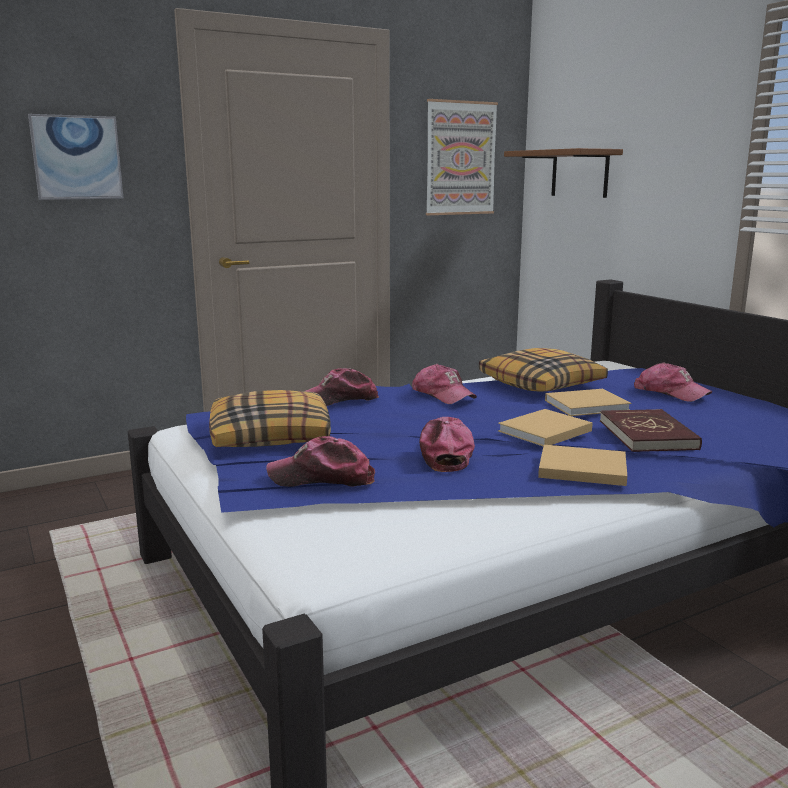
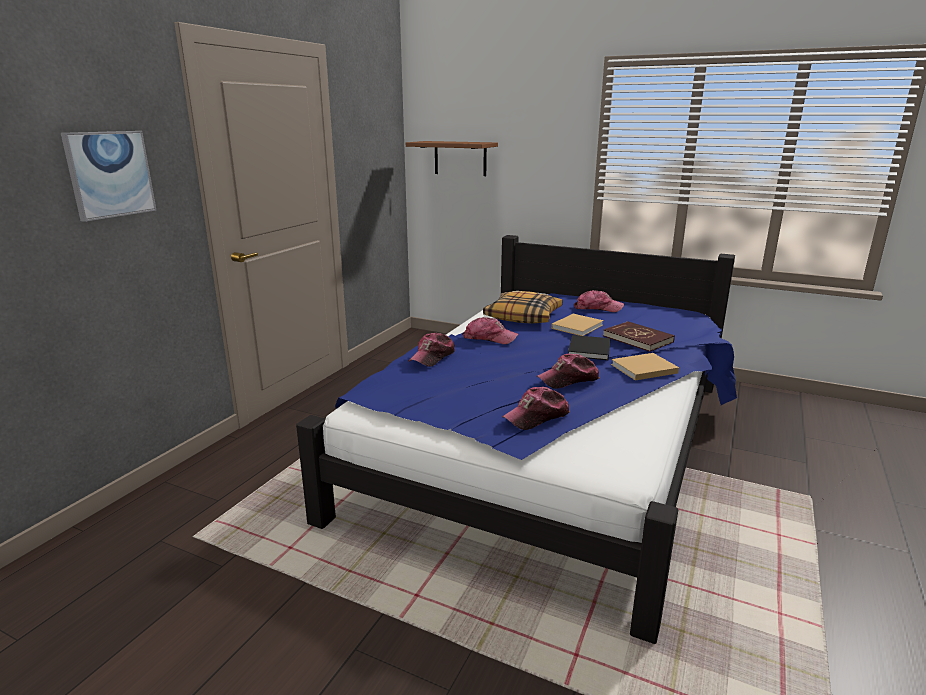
camera: 35 degrees left, 5 degrees up
(271, 436) = (442, 397): pillow -> none
(444, 454) = (568, 379): cap -> cap turned 75 degrees counterclockwise
(460, 158) = (372, 148): picture -> none
(543, 431) = (589, 350): beige book -> black book

